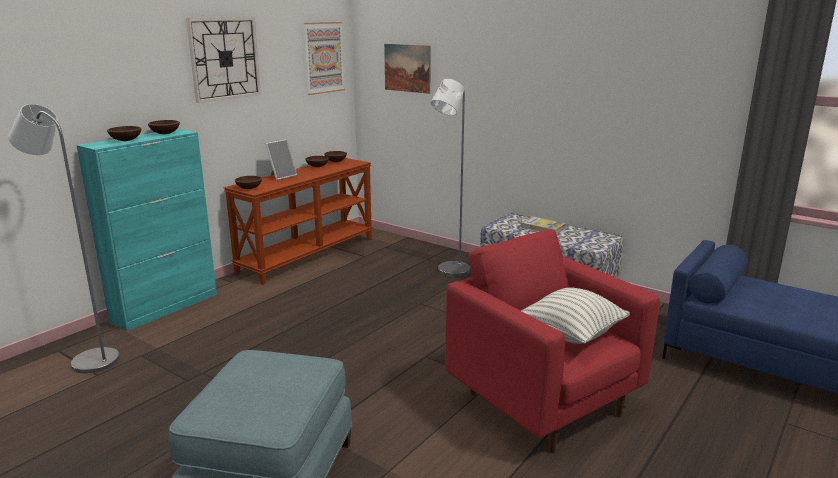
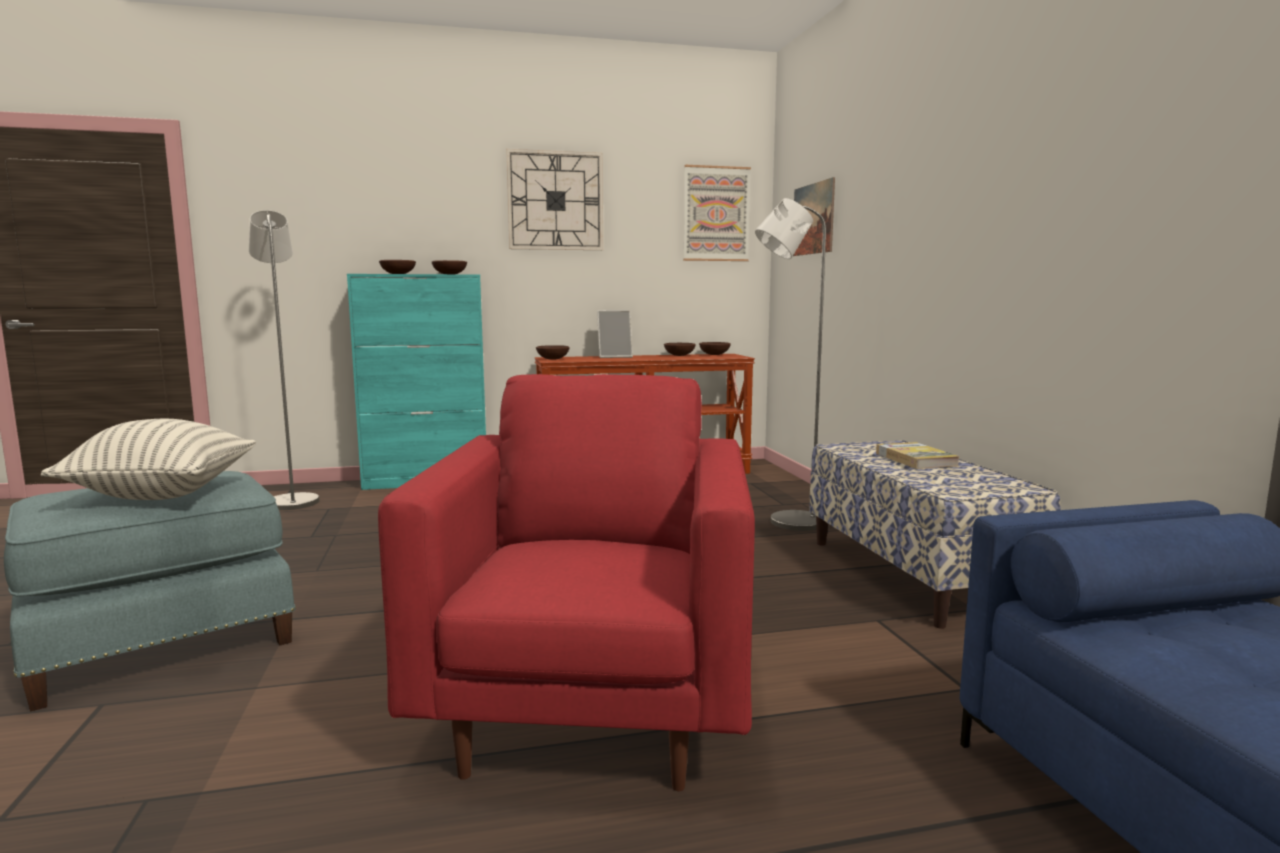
camera: 40 degrees right, 10 degrees down
(571, 334) = (594, 561): pillow -> pillow (163, 494)

